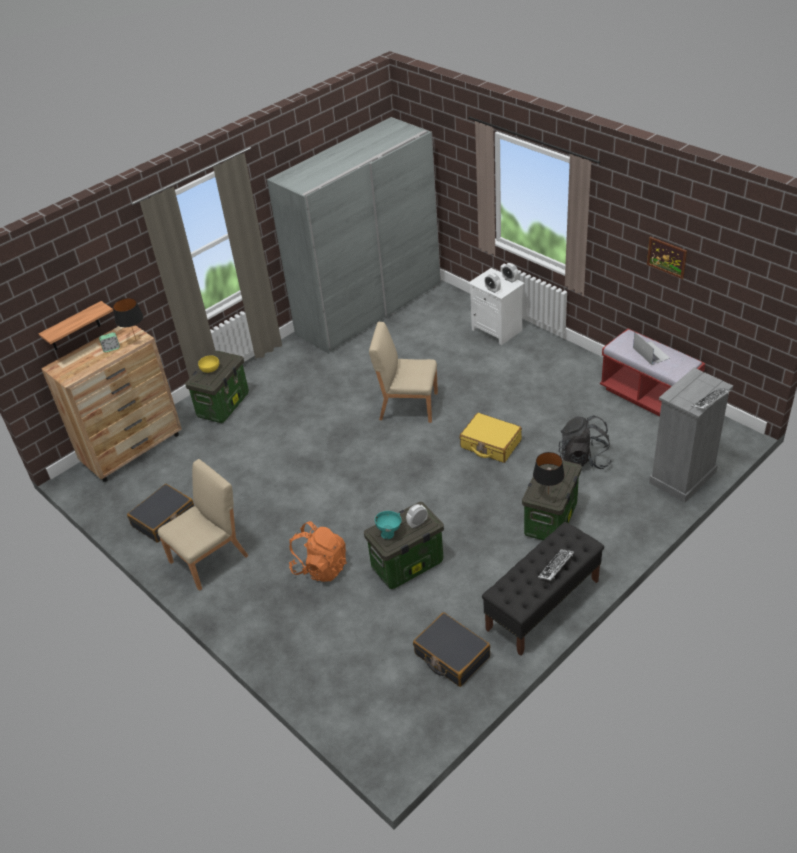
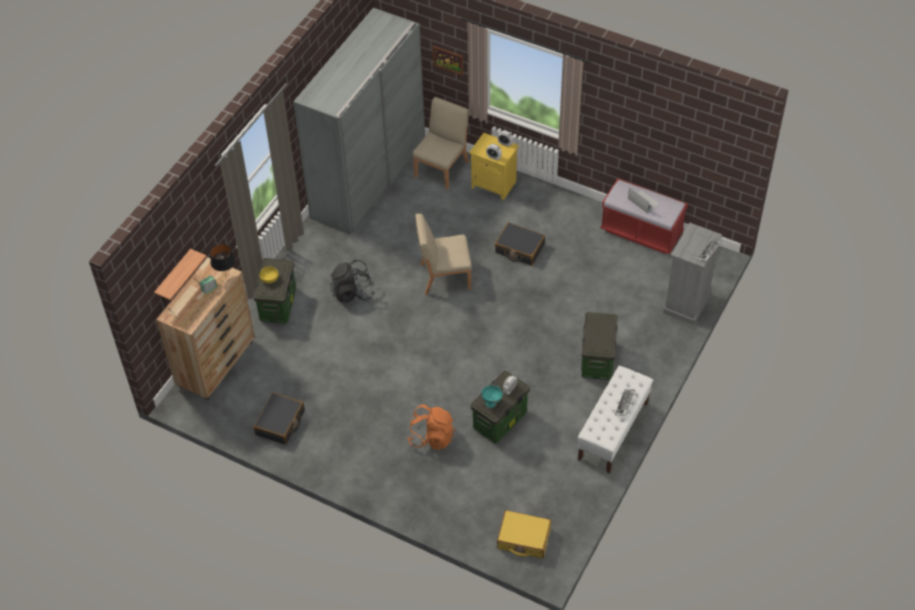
camera: 20 degrees left, 10 degrees up
(210, 558) = (337, 449): beige chair -> beige chair (442, 168)
(451, 655) = (560, 485): black suitcase -> black suitcase (519, 249)
(490, 444) = (527, 301): yellow suitcase -> yellow suitcase (523, 539)
(497, 330) = (494, 184): white nightstand -> yellow nightstand
(542, 605) = (613, 431): black bench -> white bench
(548, 494) = (600, 345): black table lamp -> none
(584, 459) = (607, 301): black backpack -> black backpack (352, 293)
(667, 257) = (651, 128): picture -> picture (448, 60)

